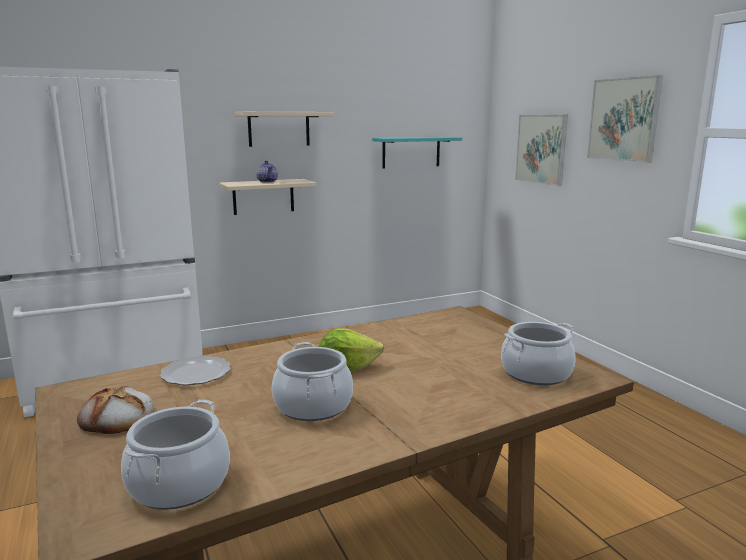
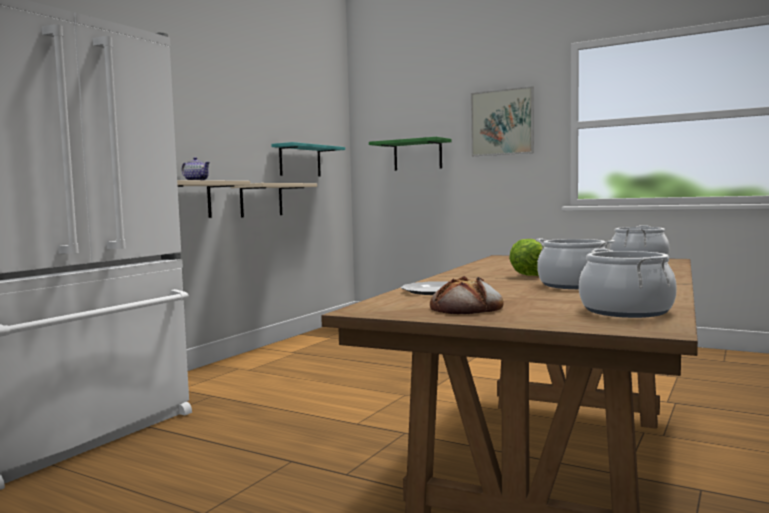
camera: 35 degrees left, 10 degrees down
(279, 129) = (196, 126): beige shelf -> beige shelf (261, 200)
(541, 149) = (417, 155): picture -> green shelf

